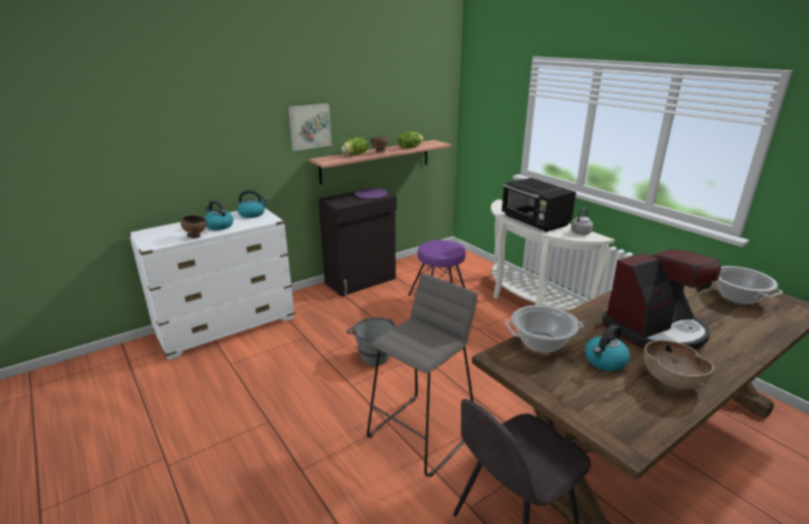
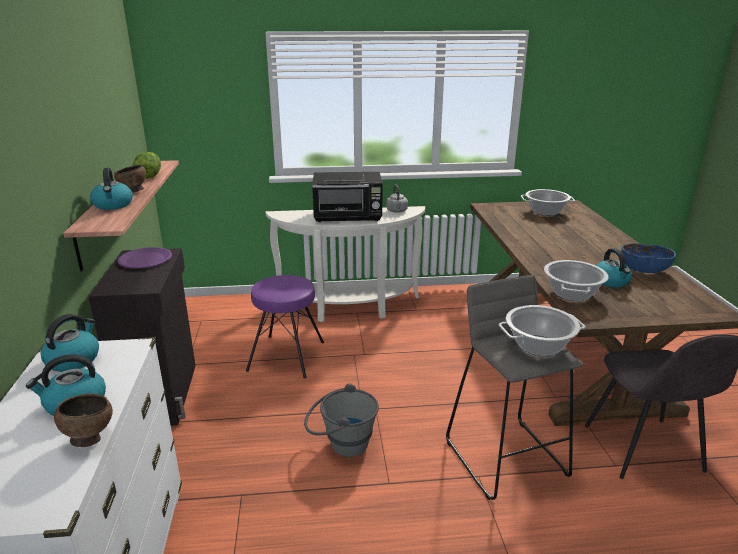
camera: 60 degrees left, 0 degrees up
(309, 126) = (52, 174): picture -> none
(355, 155) = (113, 205): lettuce -> kettle
(426, 343) = (538, 346): none -> cooking pot
(655, 330) = (576, 250): coffee machine -> none
(671, 380) = (644, 270): brown bowl -> blue bowl

